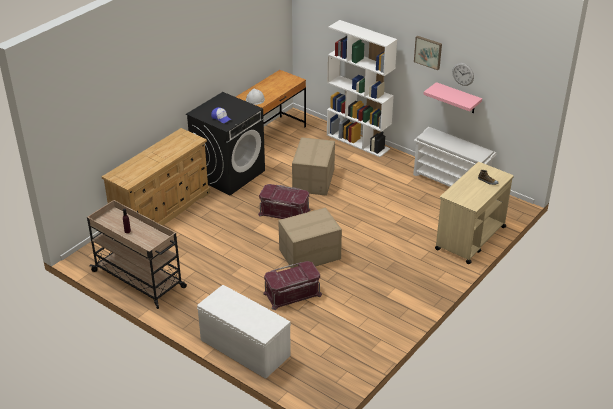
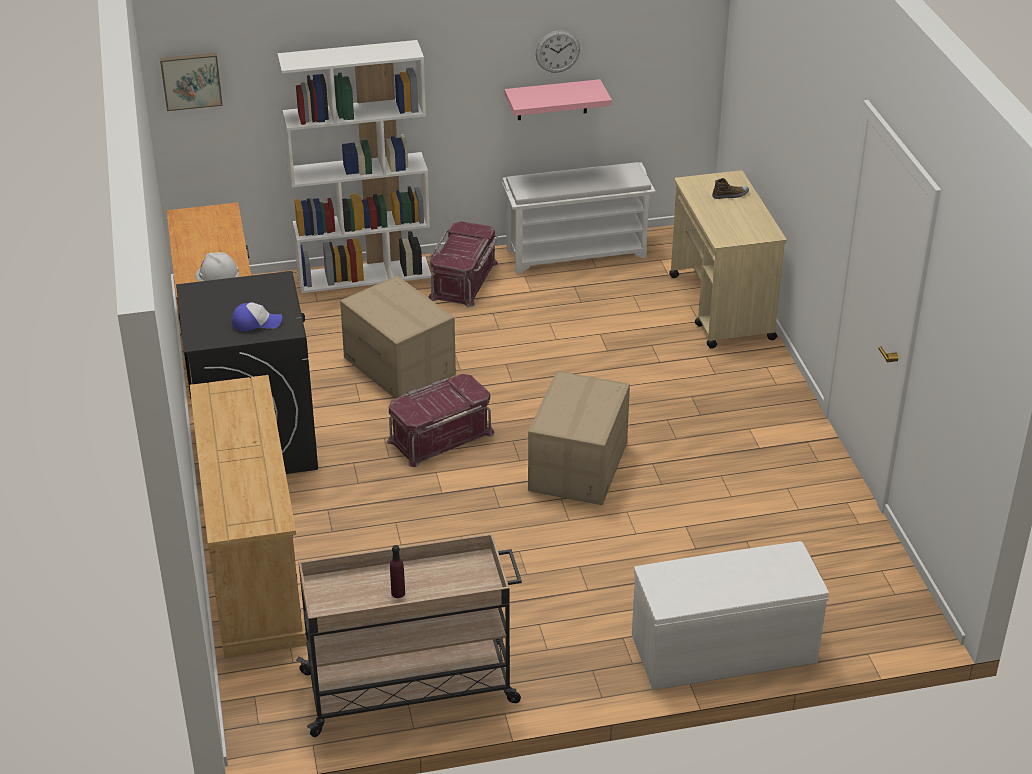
camera: 50 degrees left, 0 degrees up
(292, 294) = (653, 534): red storage box -> red storage box (464, 280)
(428, 52) = (482, 39): picture -> picture (191, 80)

